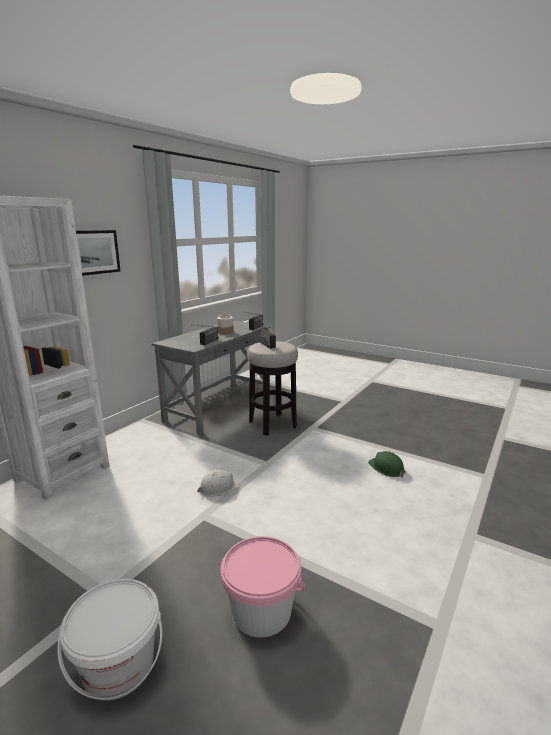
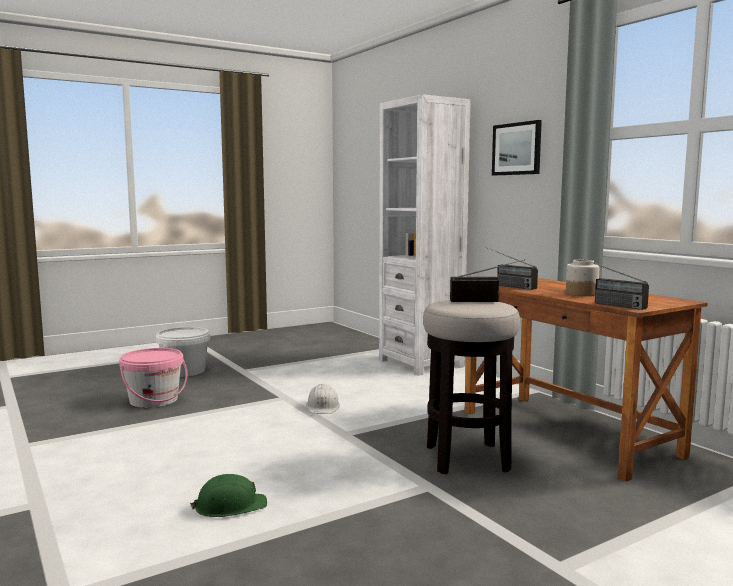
camera: 115 degrees right, 10 degrees down
(218, 407) = (567, 433): grey desk -> brown desk

